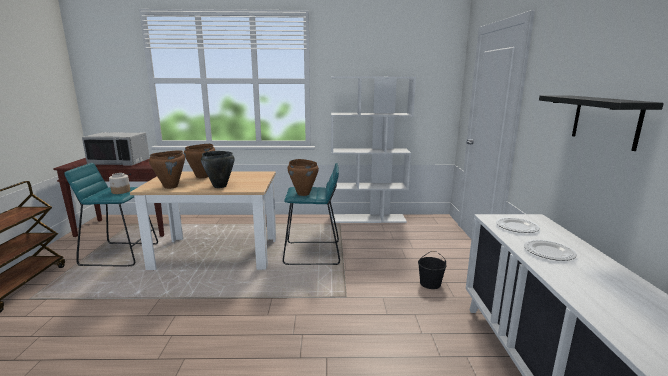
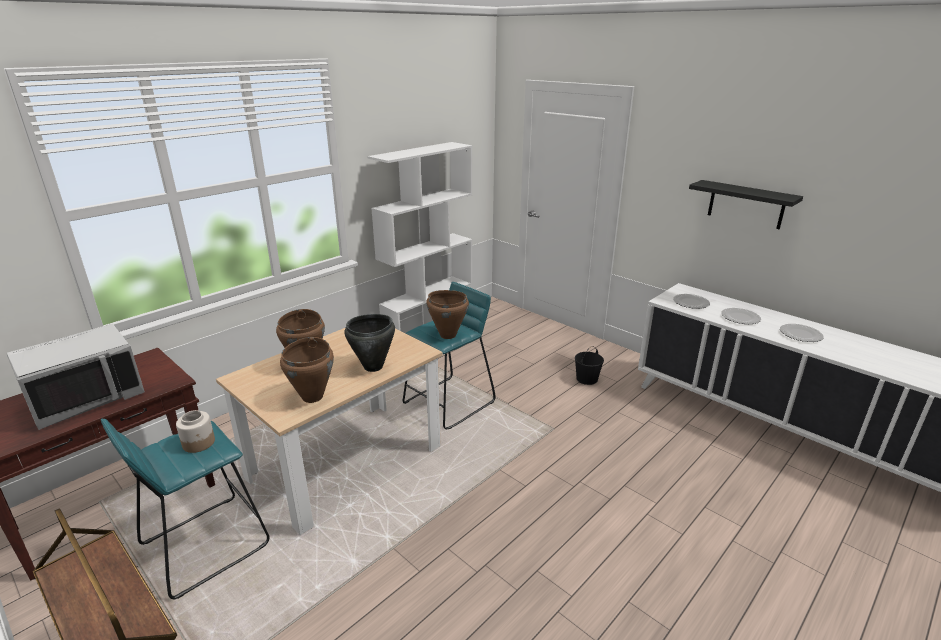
camera: 45 degrees left, 10 degrees up
(602, 290) = (801, 334): none -> plate

